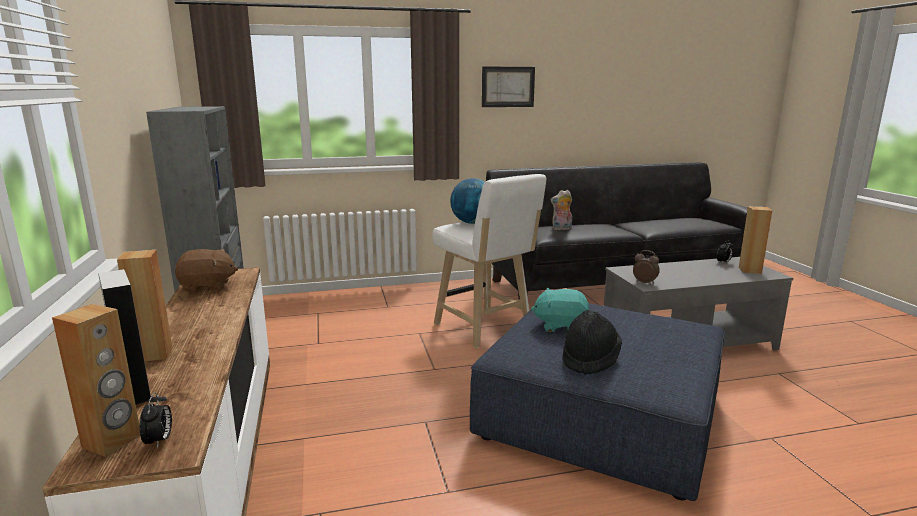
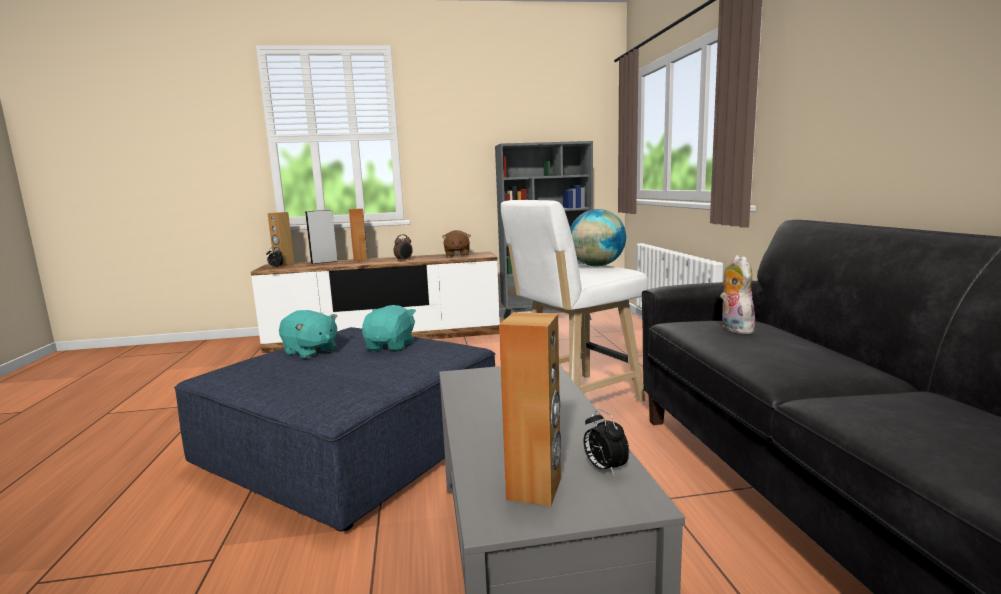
camera: 95 degrees right, 5 degrees down
(508, 87) = (839, 69): picture -> none
(590, 359) = (310, 352): black hat -> turquoise plush toy
(644, 282) = (474, 375): alarm clock -> alarm clock (404, 260)

